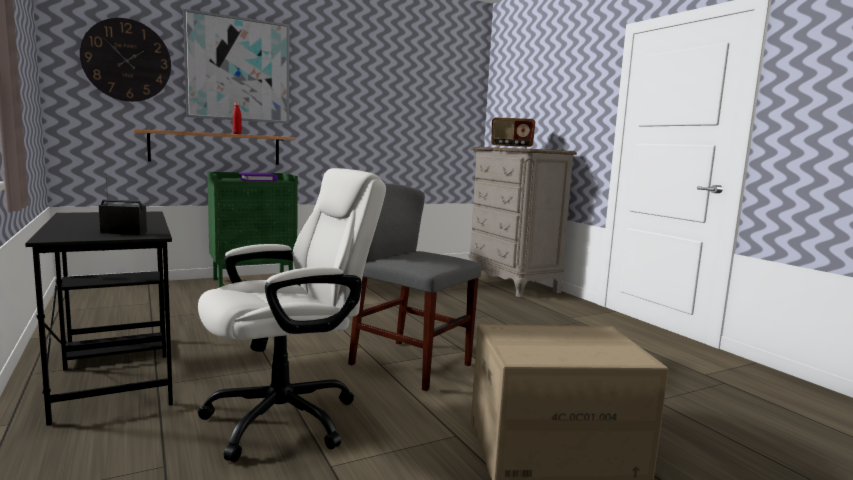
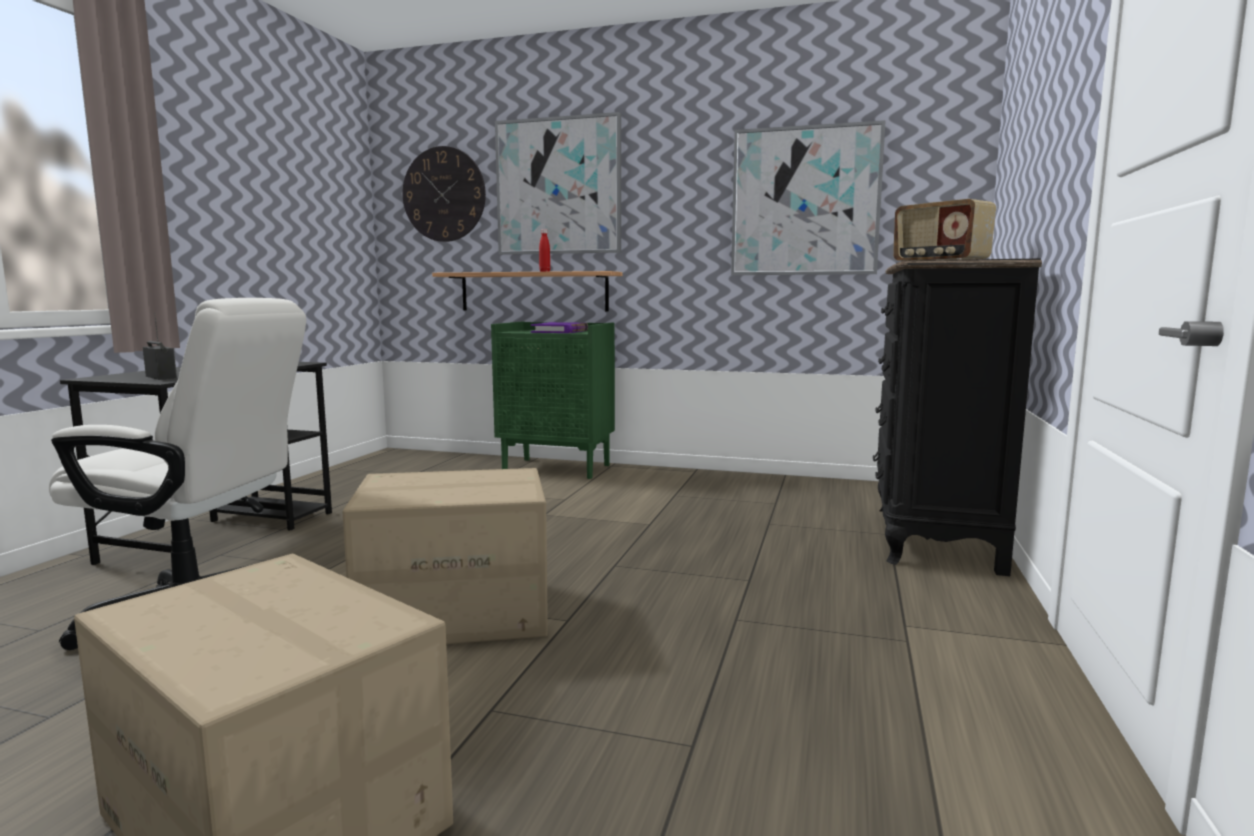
camera: 45 degrees right, 0 degrees up
(402, 102) = (805, 201): none -> picture
(410, 364) = (455, 613): grey chair -> cardboard box
(510, 283) = (932, 538): beige dresser -> black dresser

